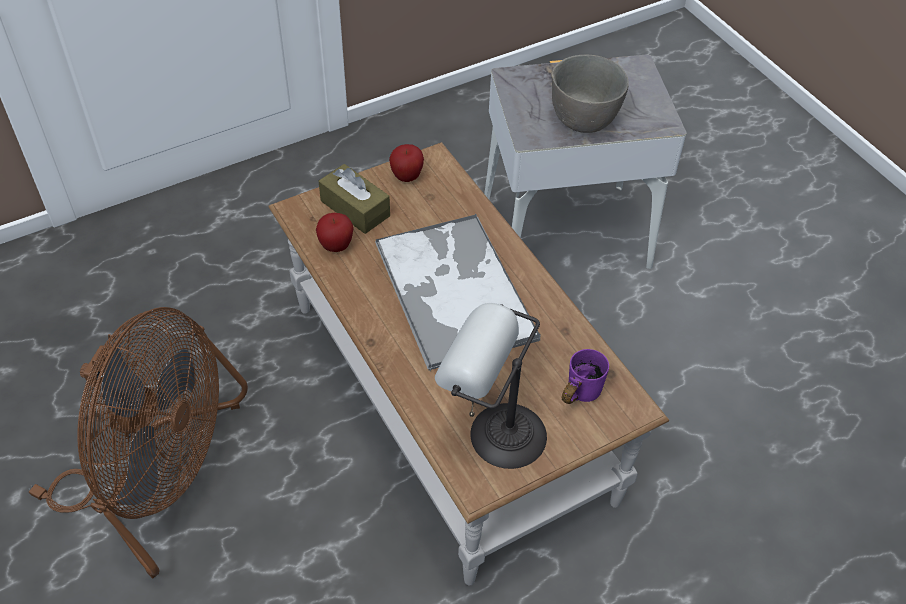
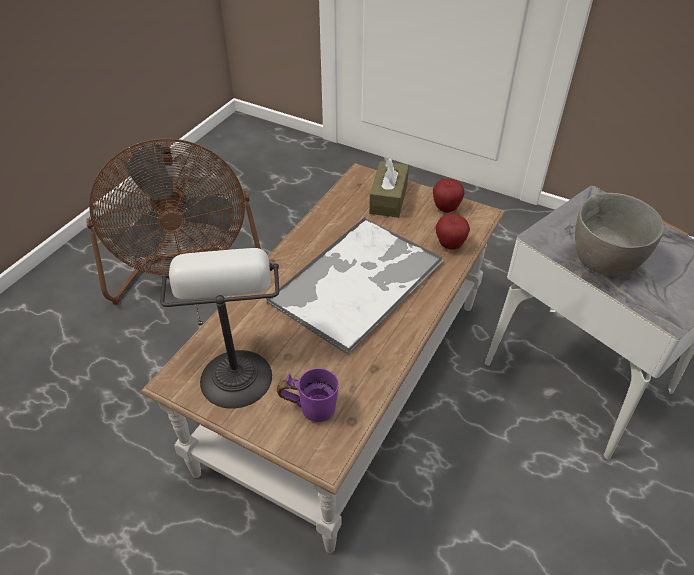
camera: 60 degrees right, 5 degrees down
(336, 246) = (344, 206): apple -> apple (450, 245)

